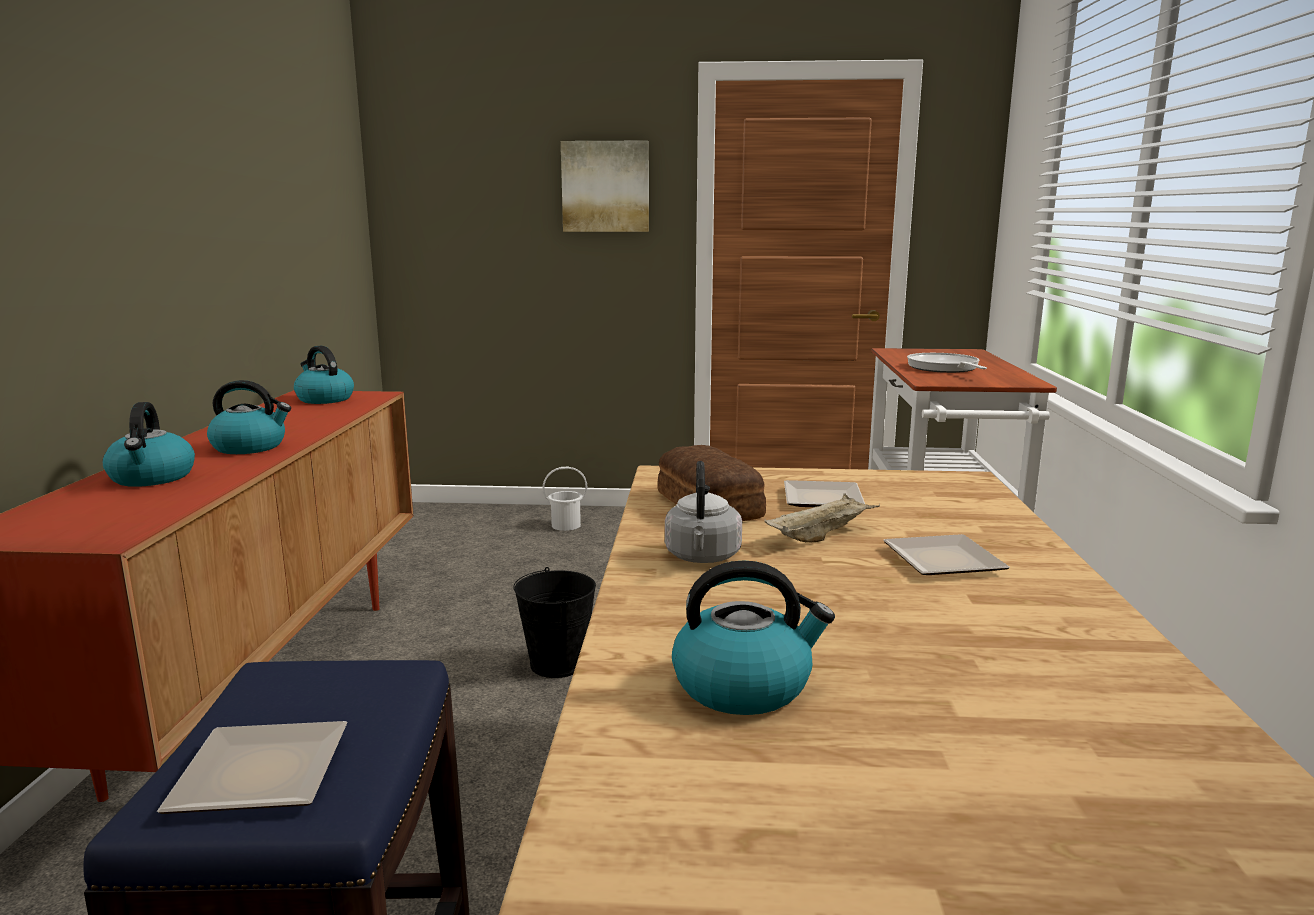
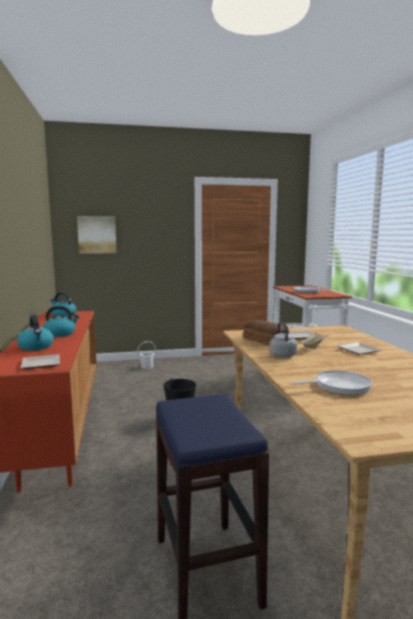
camera: 15 degrees left, 5 degrees down
(268, 771) = (212, 426): plate -> plate (42, 363)
(605, 187) = (158, 224): picture -> picture (97, 234)
(744, 685) = (339, 386): kettle -> frying pan

